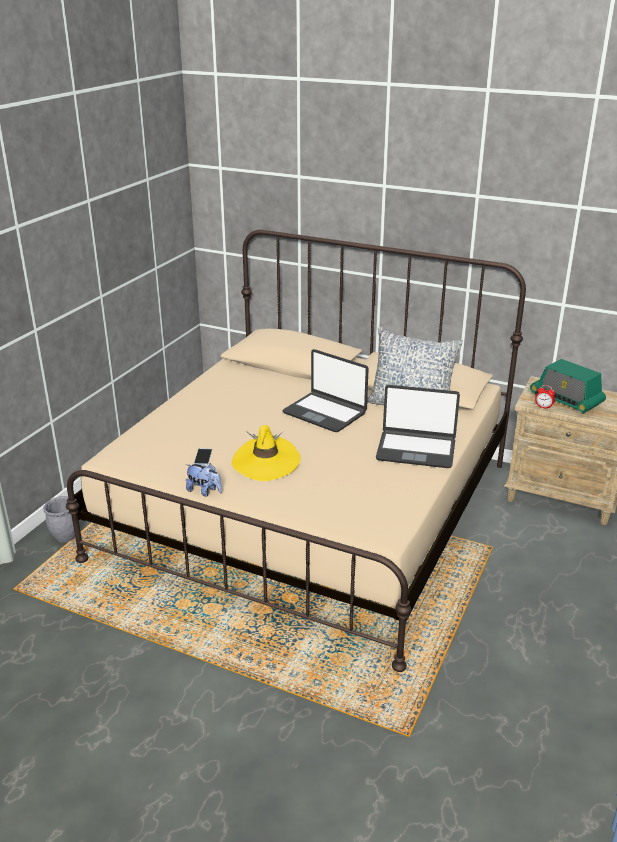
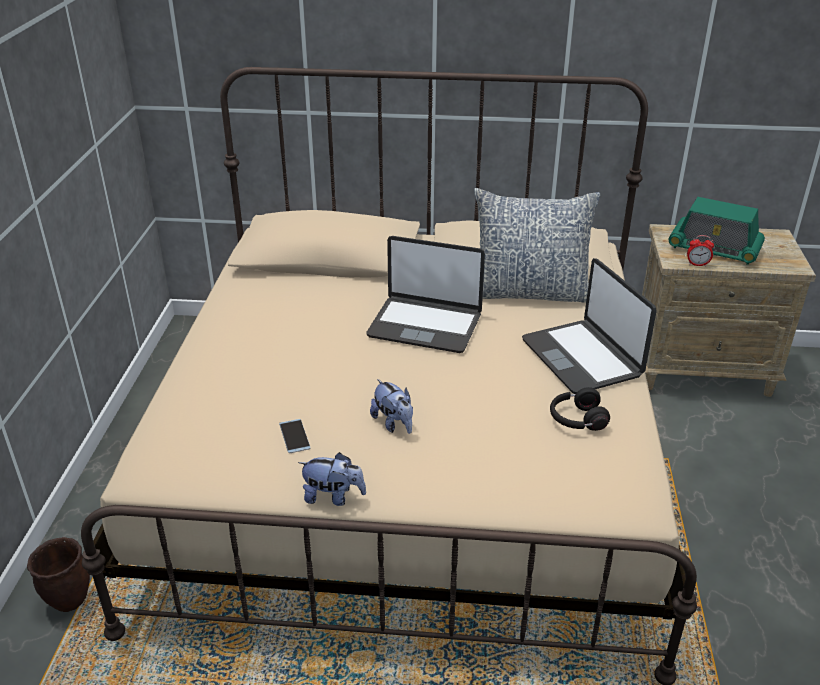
camera: 20 degrees left, 5 degrees up
(66, 537) = (69, 600): grey planter -> brown planter
(266, 462) = (394, 423): yellow hat -> plush toy
(383, 483) = (576, 420): none -> black headphones
(416, 450) = (582, 357): laptop -> laptop turned 75 degrees clockwise

